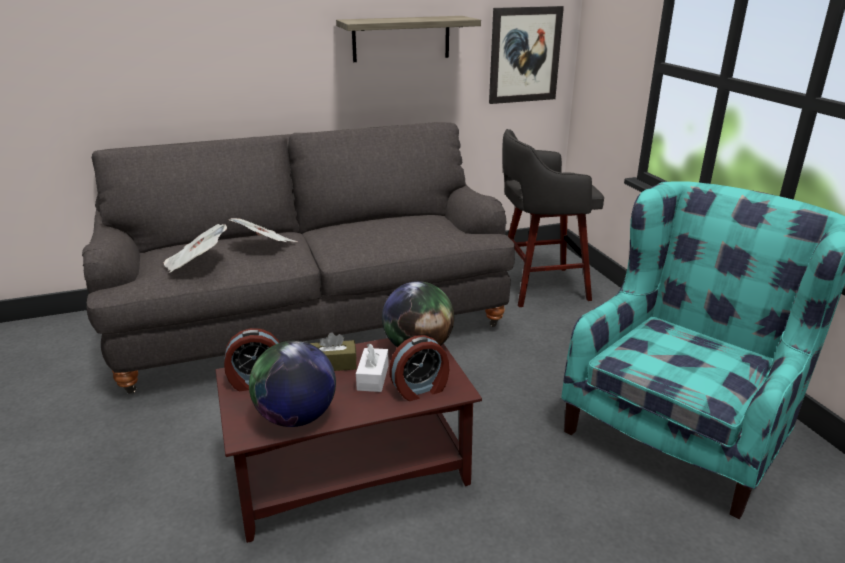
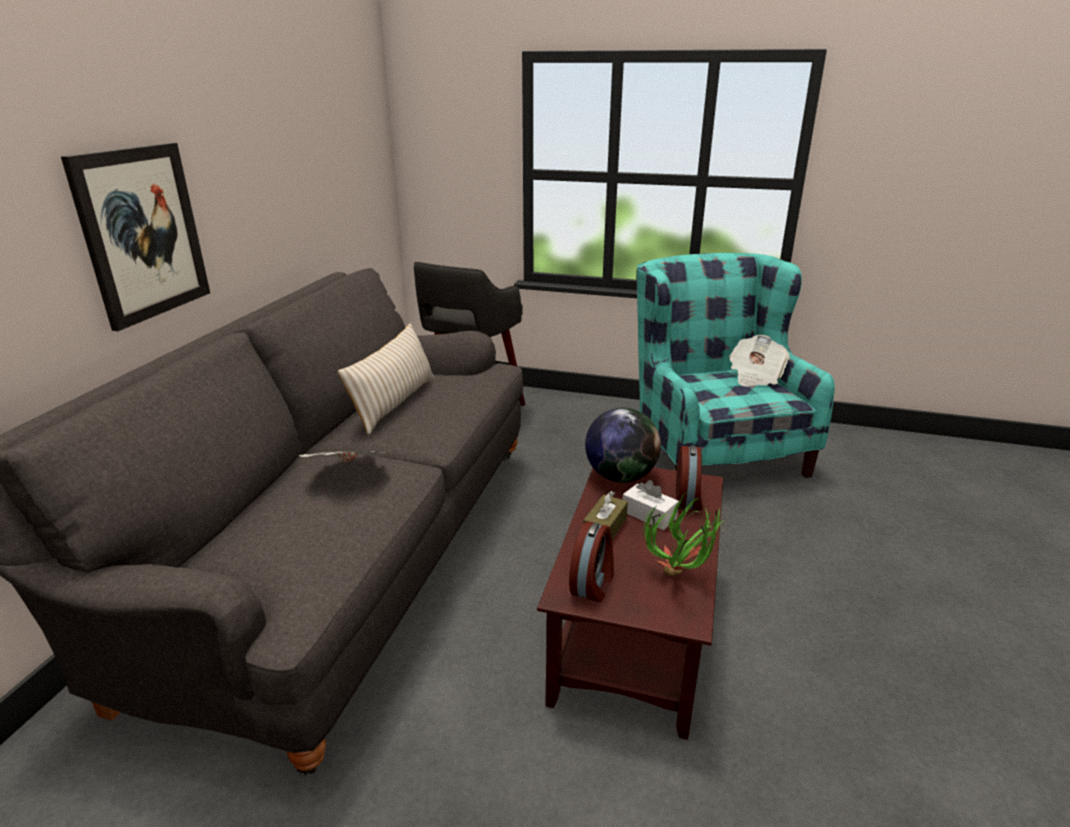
camera: 55 degrees left, 0 degrees up
(196, 264) = (326, 532): newspaper -> newspaper (755, 376)
(296, 417) = (681, 578): globe -> potted plant
(373, 225) = (394, 403): none -> beige pillow
(401, 38) = (277, 178): shelf -> none
(524, 55) = (367, 182): picture -> picture (142, 233)

